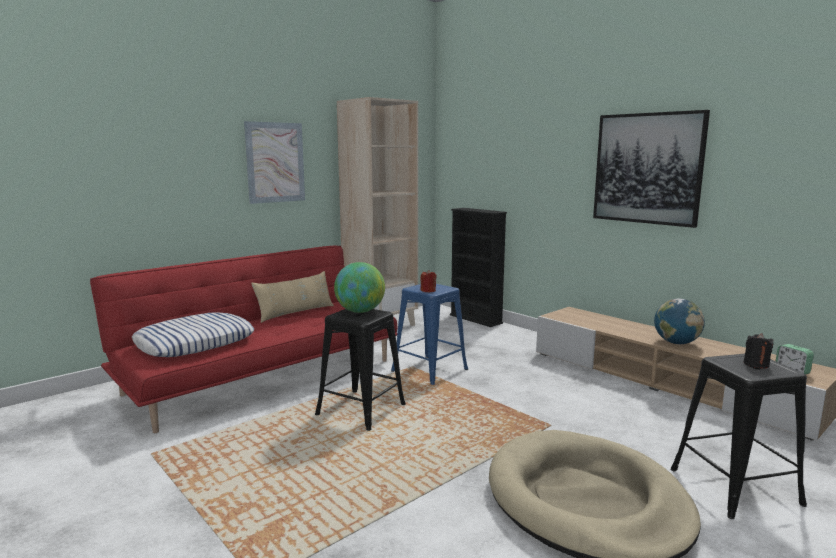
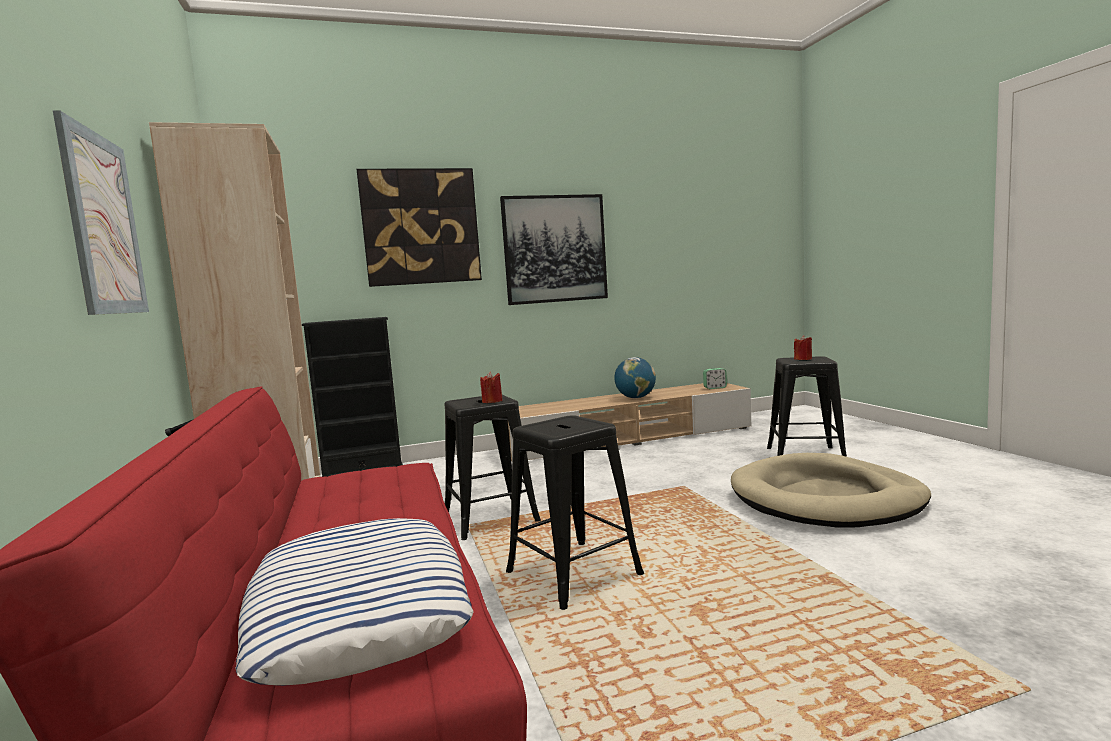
camera: 65 degrees left, 5 degrees down
(295, 313) = (310, 512): beige pillow -> none
(360, 311) = (551, 425): globe -> none
(430, 370) = (490, 517): blue stool -> black stool
(539, 142) = (421, 227): none -> picture
(756, 364) = (803, 359): black candle -> red candle

